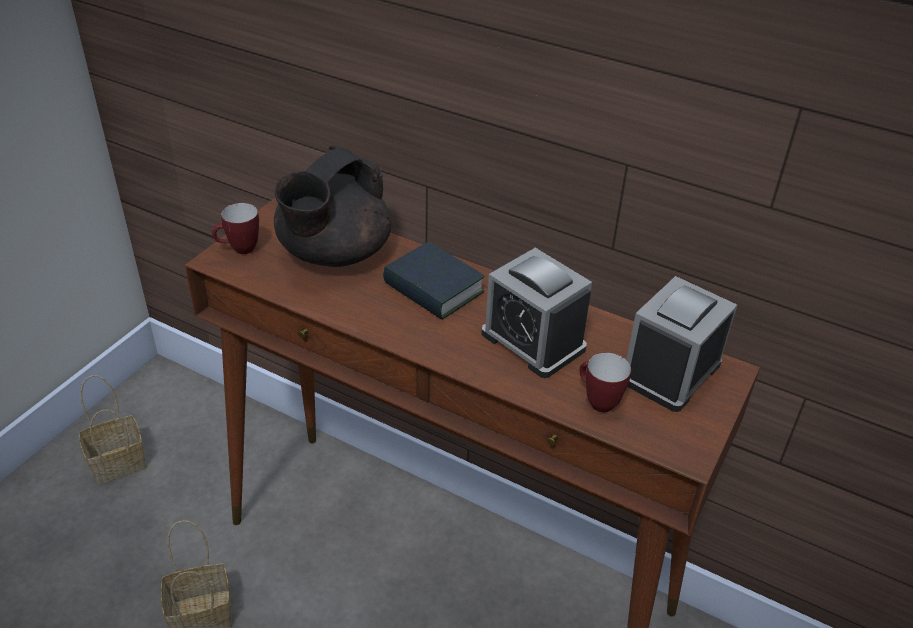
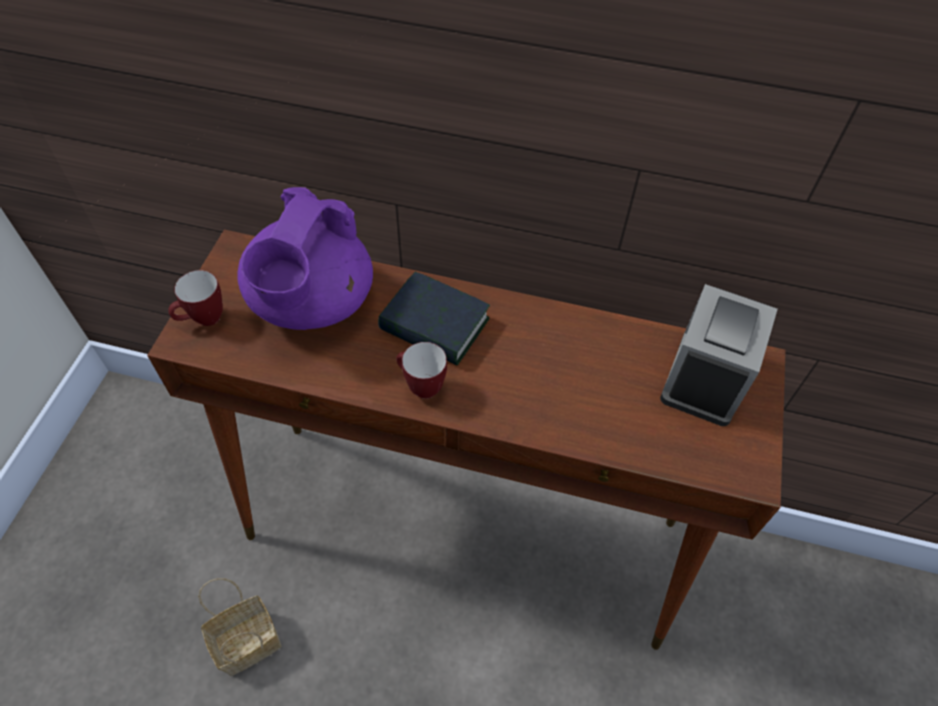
camera: 15 degrees left, 15 degrees up
(120, 461) = (110, 501): basket -> none
(333, 254) = (311, 303): black teapot -> purple teapot
(533, 341) = (559, 371): alarm clock -> none
(596, 401) = (646, 433): mug -> mug (420, 386)

